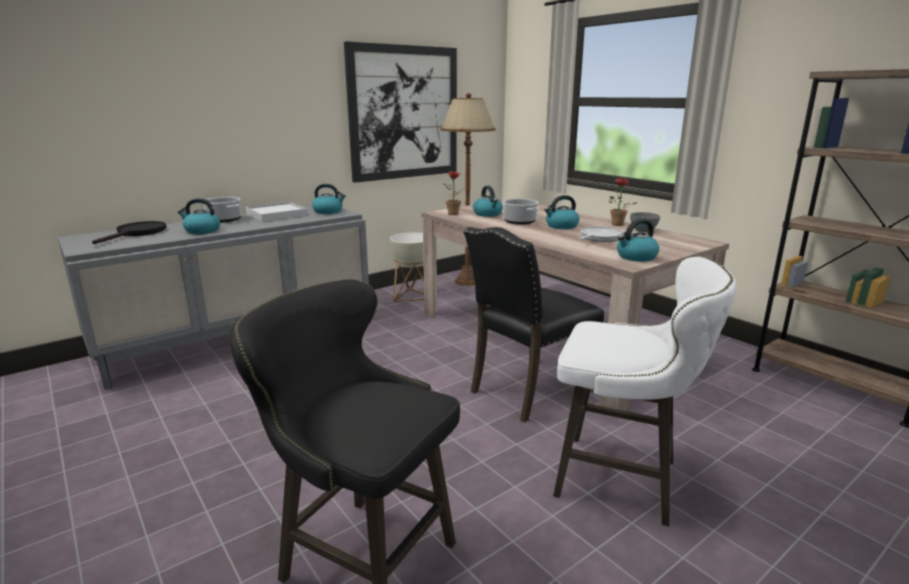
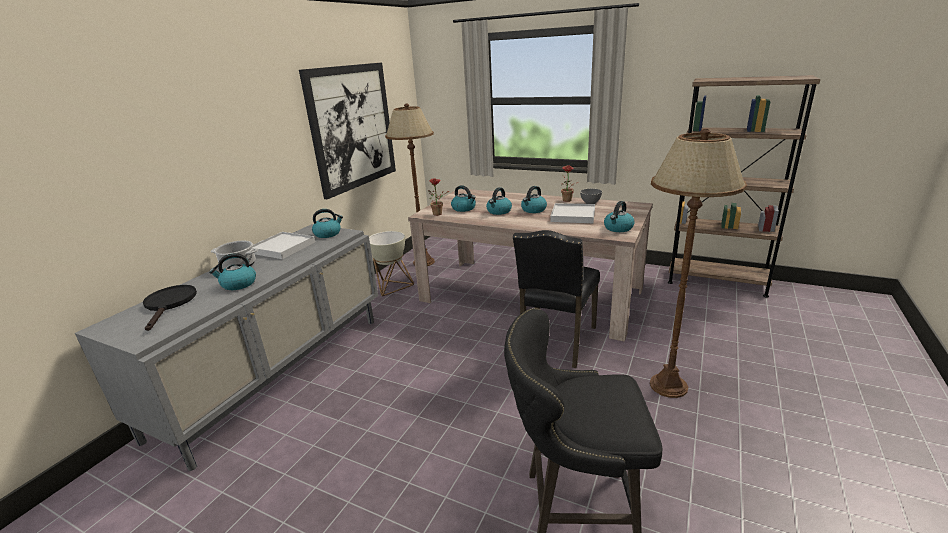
camera: 25 degrees left, 5 degrees up
(520, 222) = (499, 211): cooking pot -> kettle
(599, 238) = (573, 216): frying pan -> white tray
(623, 479) = (668, 386): white stool -> brown floor lamp

